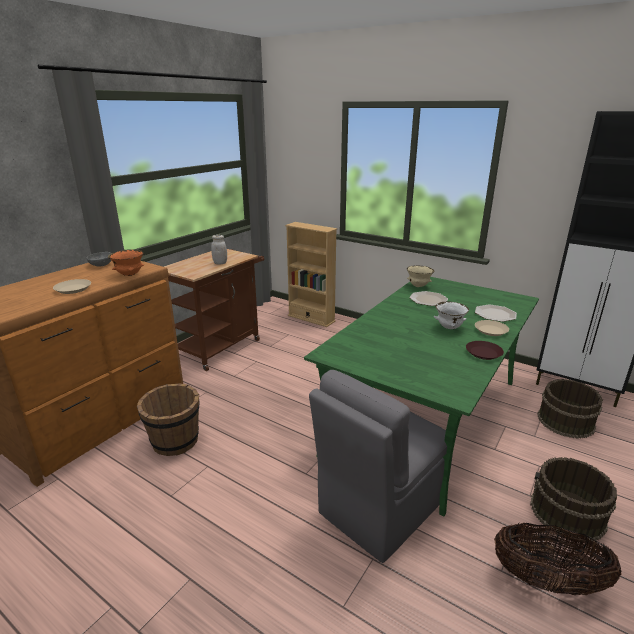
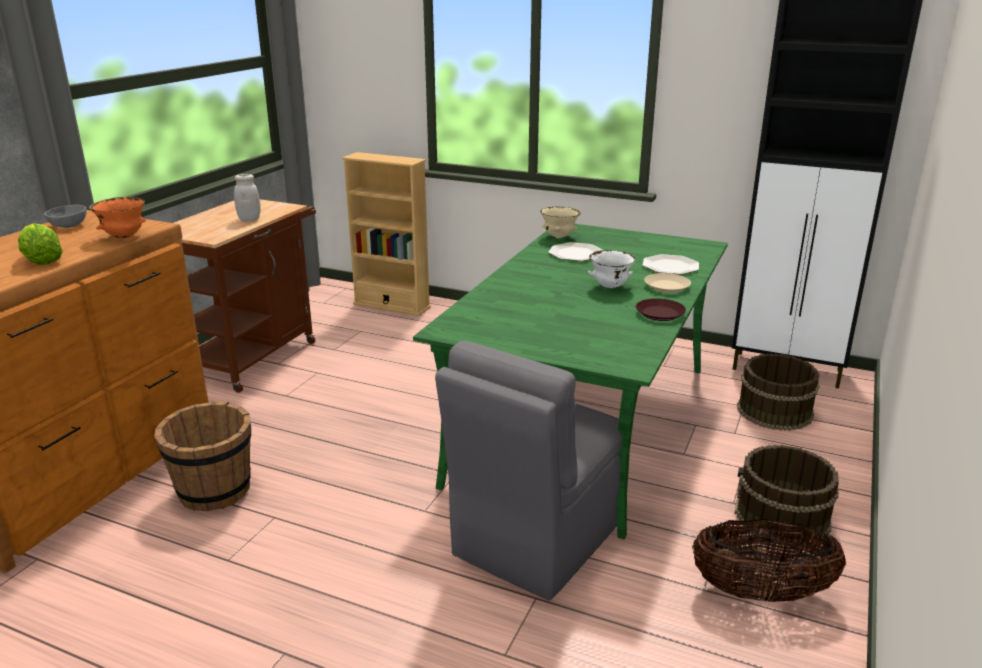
camera: 10 degrees left, 0 degrees up
(73, 289) = (41, 261): beige plate -> lettuce

